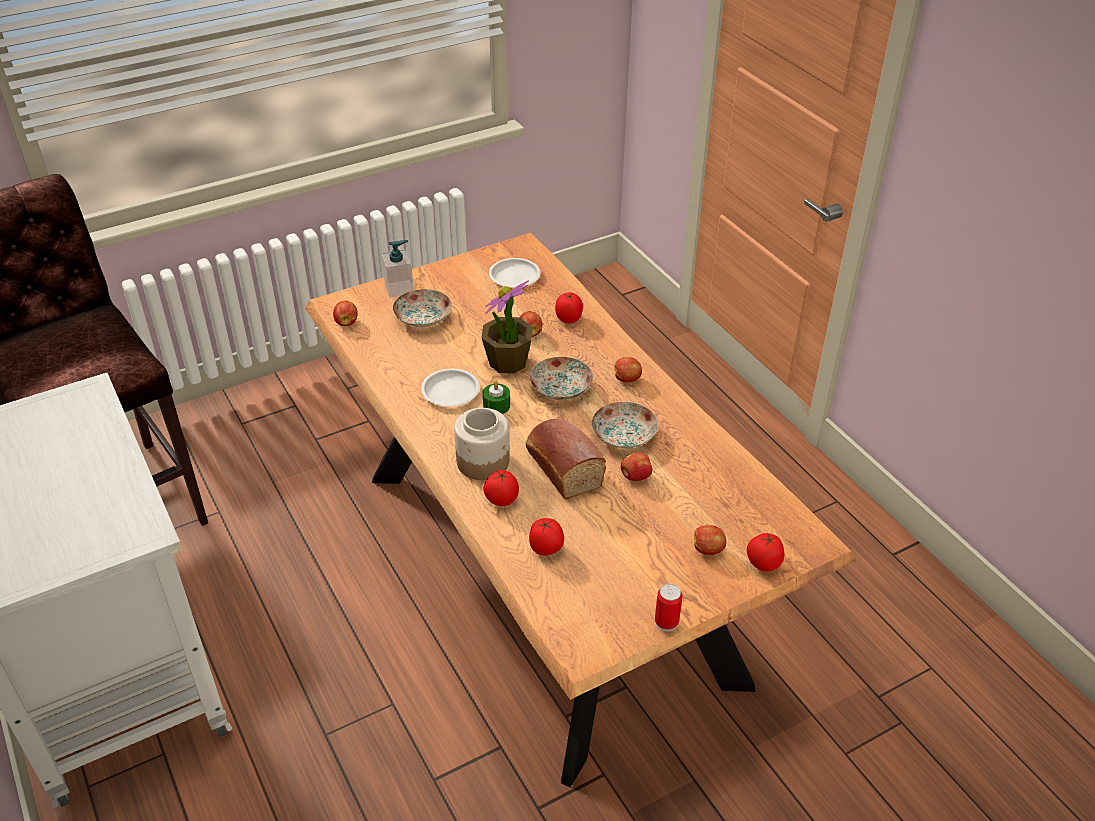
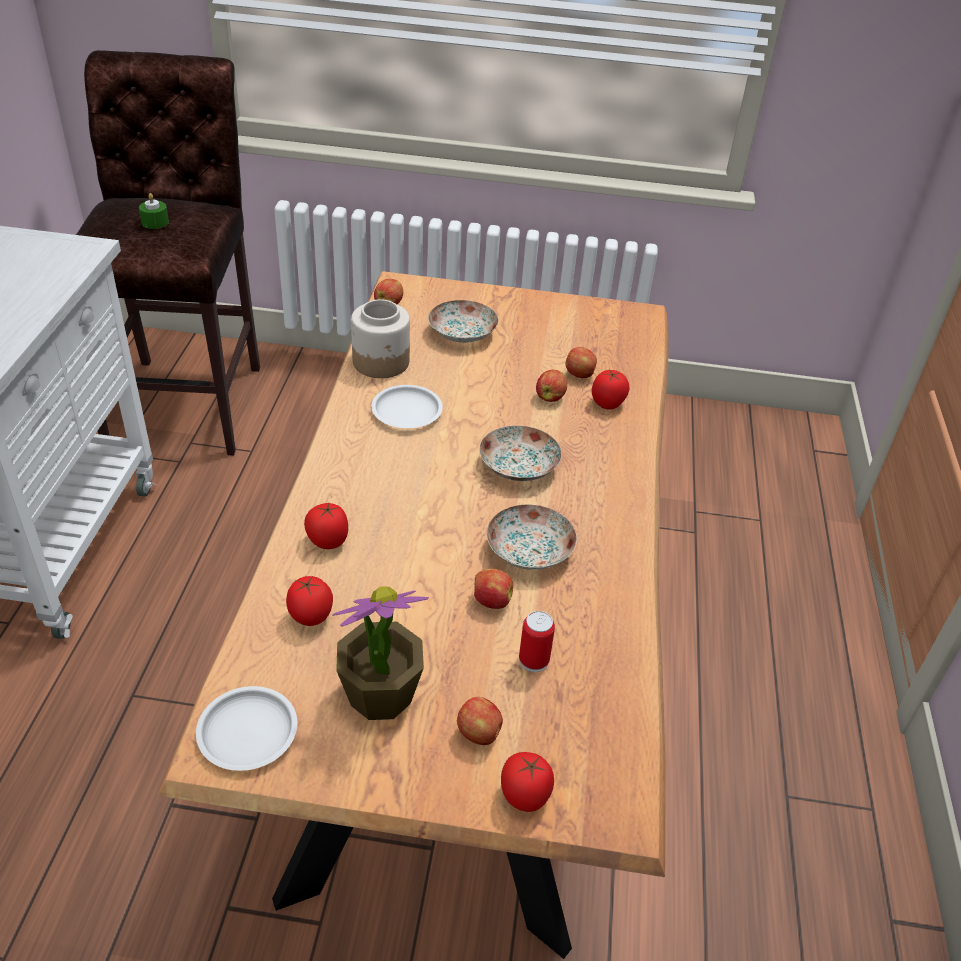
camera: 35 degrees right, 0 degrees up
(399, 288) = (472, 298): soap dispenser -> none
(483, 462) = (357, 494): jar -> jar (381, 362)
(496, 406) = (434, 448): green candle -> green candle (155, 222)
(508, 362) = (495, 413): potted plant -> potted plant (380, 695)
(514, 277) = (598, 338): white plate -> white plate (247, 733)
(561, 466) = (426, 544): bread -> none
(627, 379) = (602, 495): apple -> apple (580, 375)
(666, 622) = (337, 783): can -> can (534, 660)

